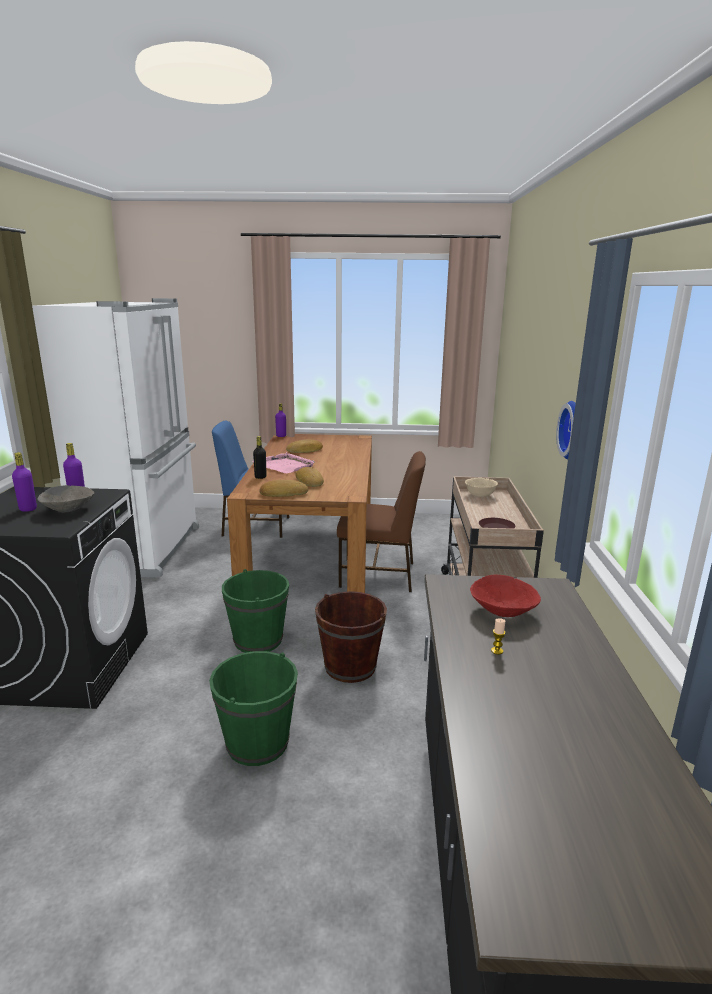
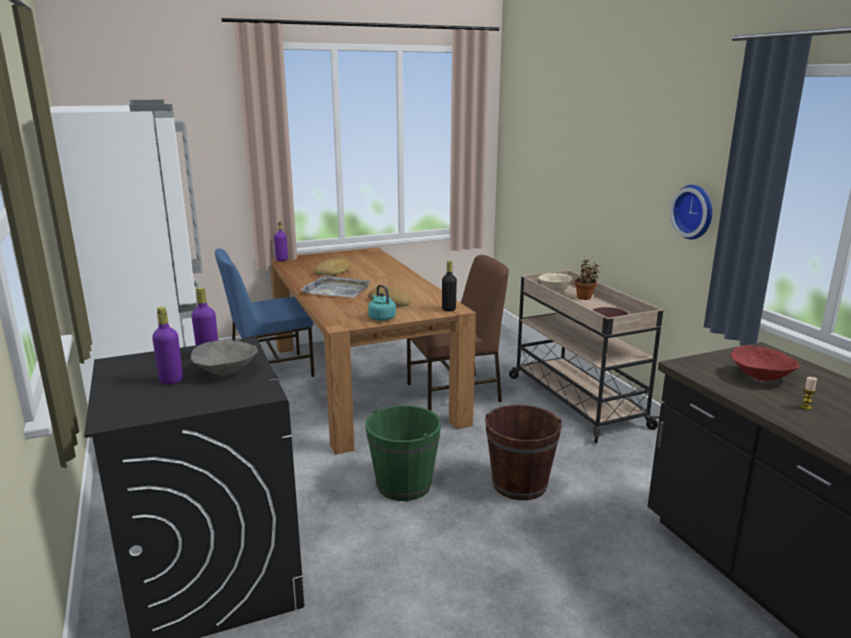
camera: 25 degrees left, 0 degrees up
(257, 743) = (510, 580): green bucket -> none
(260, 477) = (329, 305): black bottle -> black bottle (448, 309)
(283, 493) = (381, 318): bread -> turquoise kettle
(284, 465) = (336, 290): pink tray -> grey tray
(501, 506) = (585, 297): none -> potted plant

